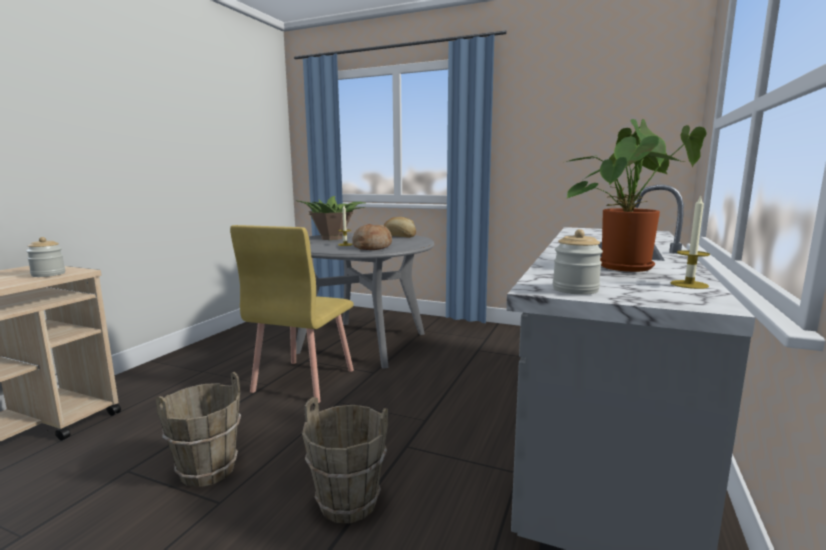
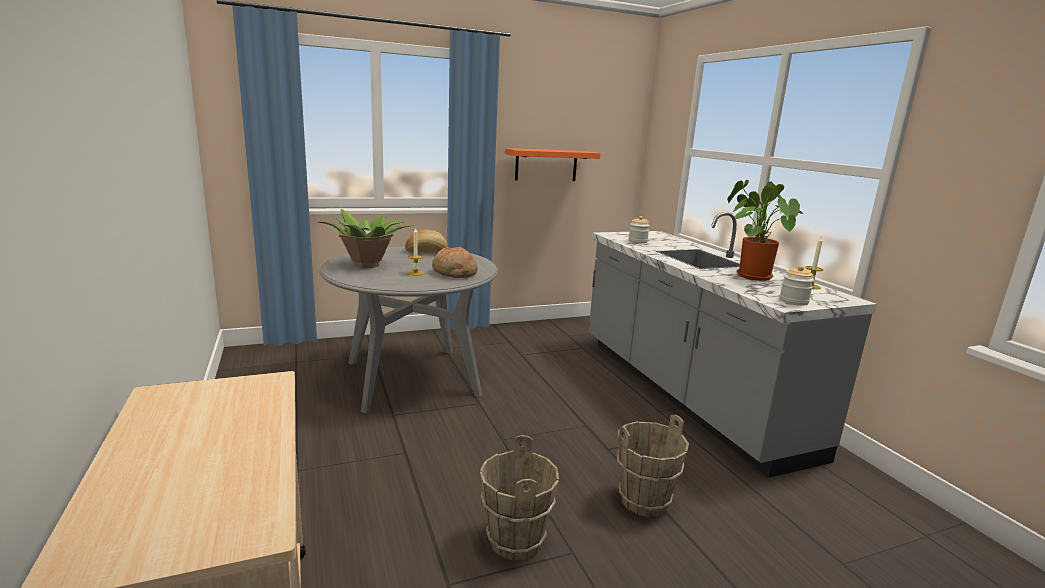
camera: 45 degrees left, 5 degrees up
(48, 274) = (254, 396): jar -> jar (637, 241)
(303, 381) = (432, 435): yellow chair -> none
(556, 161) = (546, 165): none -> orange shelf

